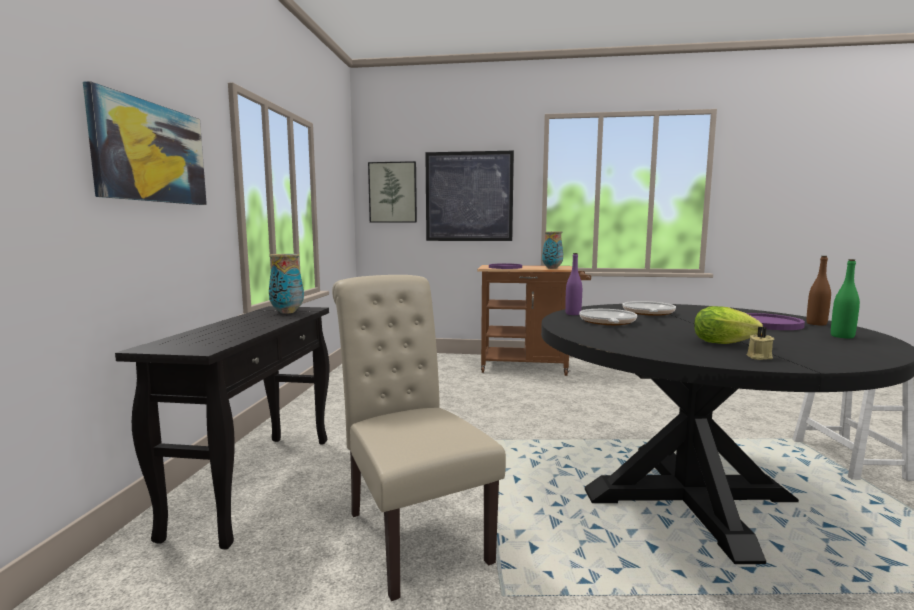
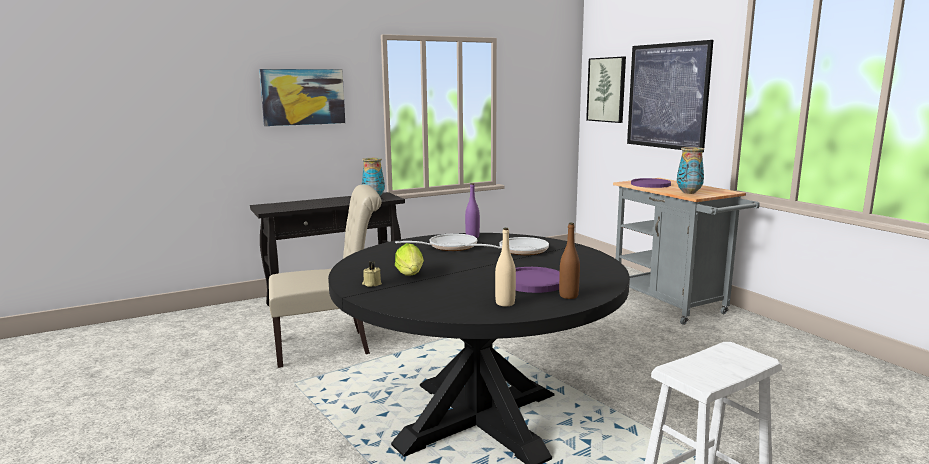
camera: 55 degrees right, 5 degrees up
(411, 531) = (329, 347): beige chair -> beige chair turned 45 degrees clockwise
(530, 367) = (673, 306): brown cart -> grey cart
(842, 336) = (505, 303): green bottle -> beige bottle

